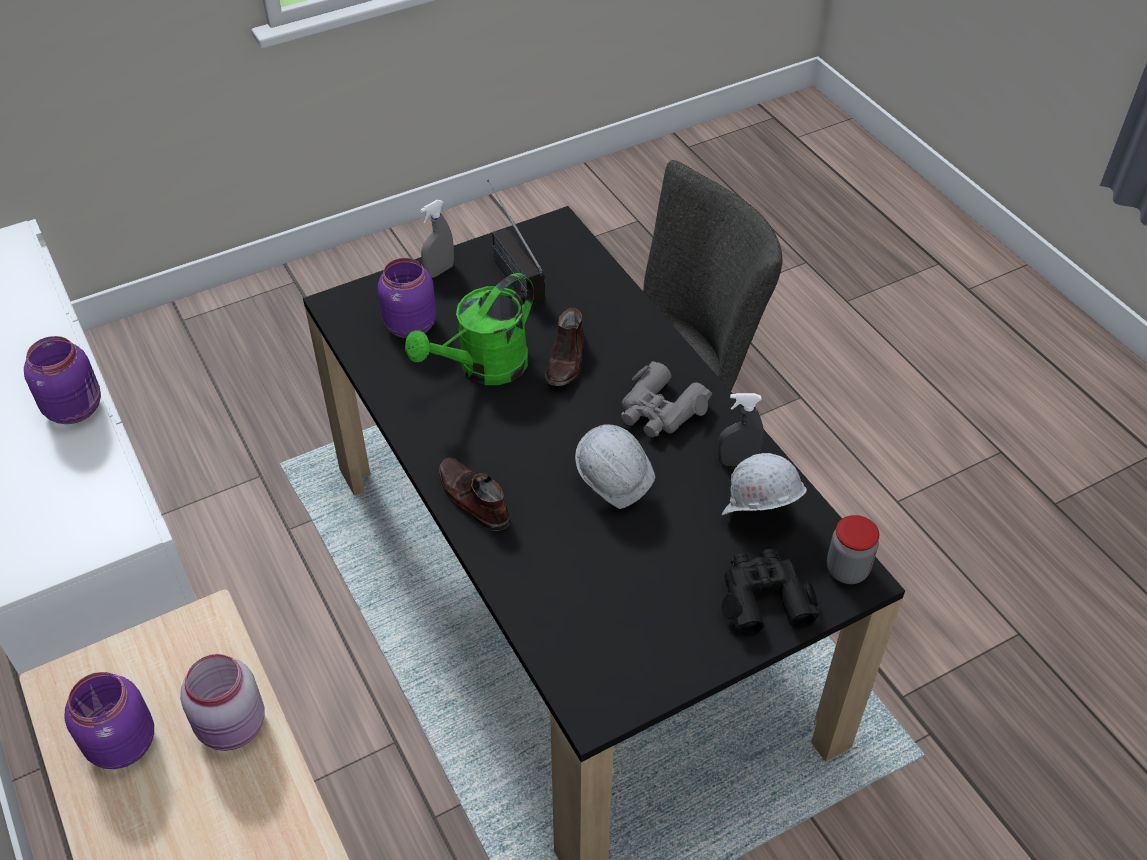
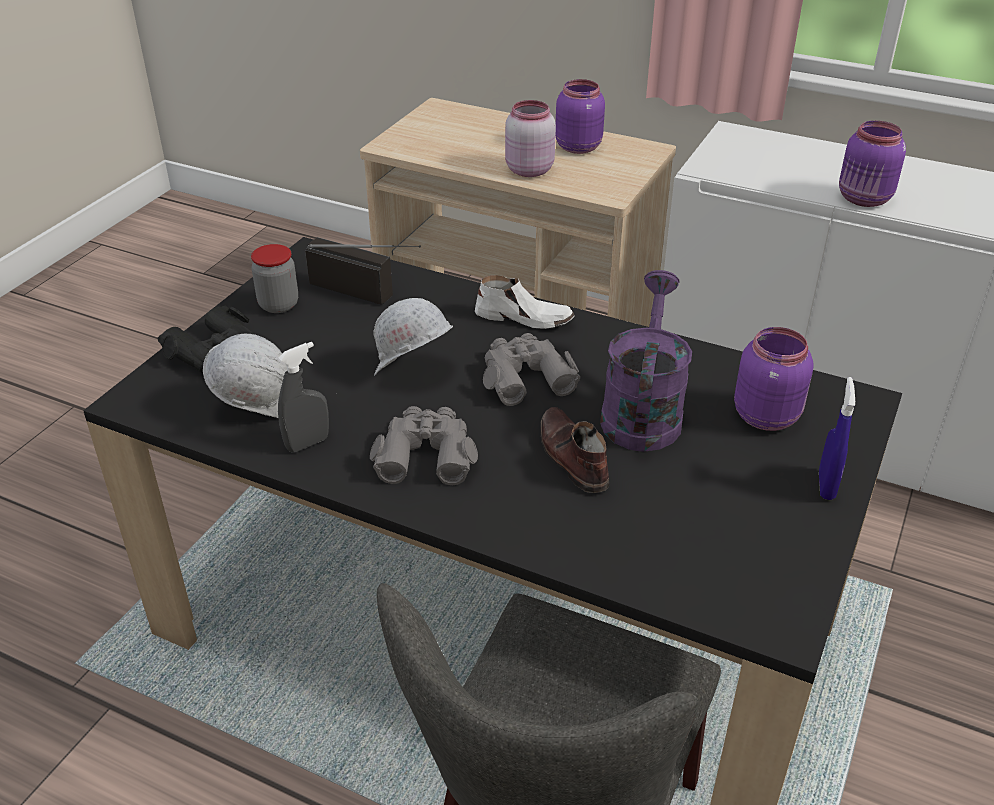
camera: 145 degrees right, 10 degrees down
(439, 271) = (826, 486): grey spray bottle -> blue spray bottle
(473, 499) = (524, 318): brown shoe -> white shoe
(483, 369) = (642, 411): green watering can -> purple watering can
(507, 270) = (758, 526): radio -> radio (372, 294)
(532, 439) = (525, 376): none -> grey binoculars
(847, 570) = (147, 402): jar -> jar (278, 305)

